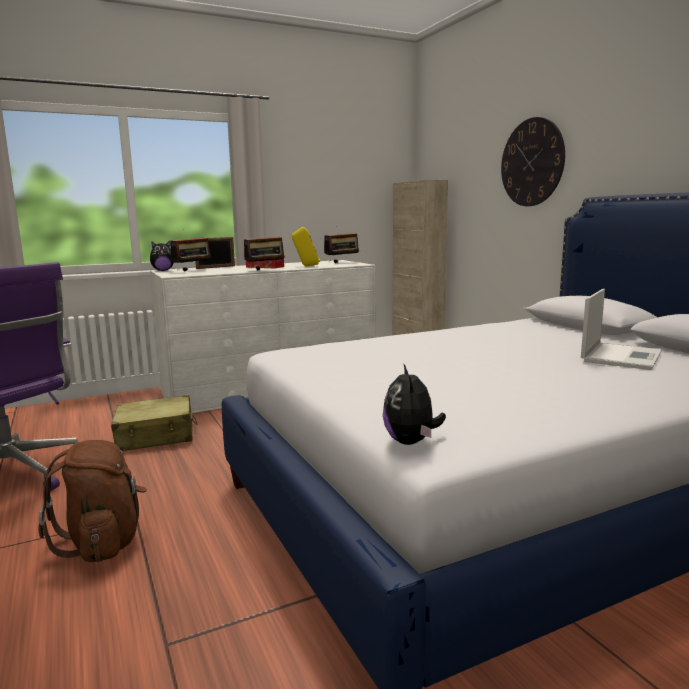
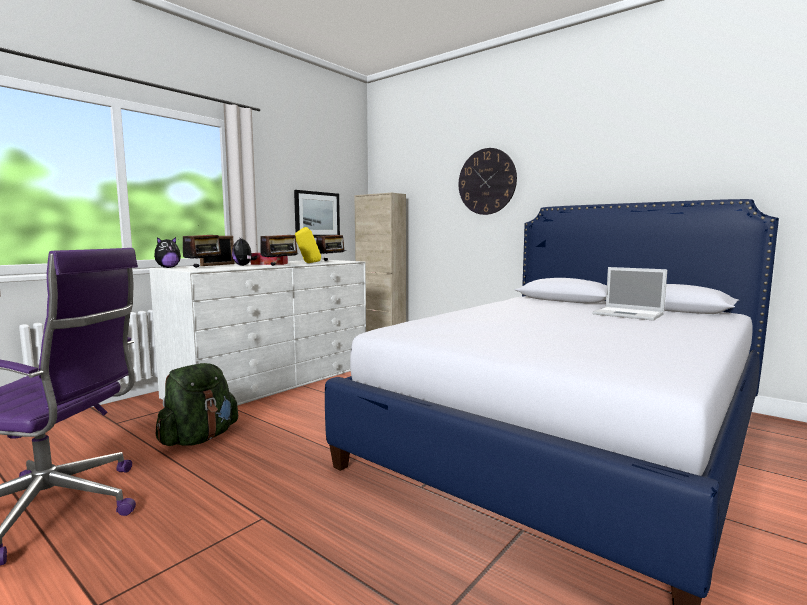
camera: 25 degrees left, 5 degrees down
(103, 543) = (255, 552): brown backpack -> none
(156, 436) = (199, 439): beige suitcase -> green backpack
(344, 208) = (317, 215): none -> picture
(411, 442) = (641, 376): plush toy -> plush toy (244, 265)
(621, 356) = (629, 314): laptop -> laptop turned 120 degrees clockwise

